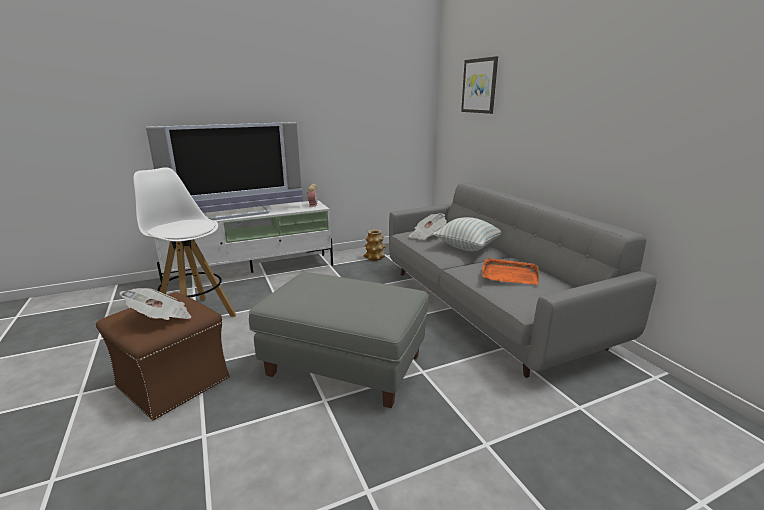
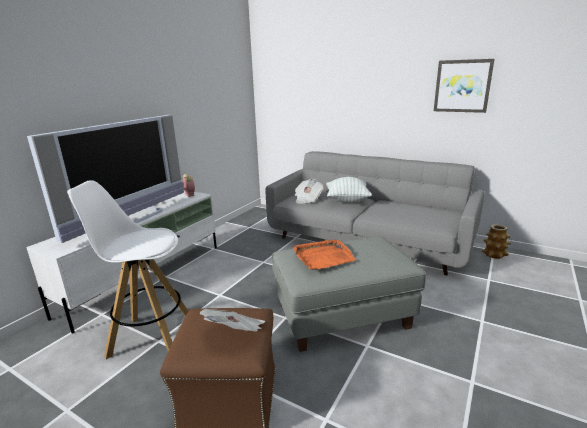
camera: 35 degrees left, 0 degrees up
(375, 258) = (243, 231): vase -> vase (494, 255)
(479, 86) = (307, 73): picture -> picture (462, 86)
(509, 274) = (403, 210): orange tray -> orange tray (323, 257)

